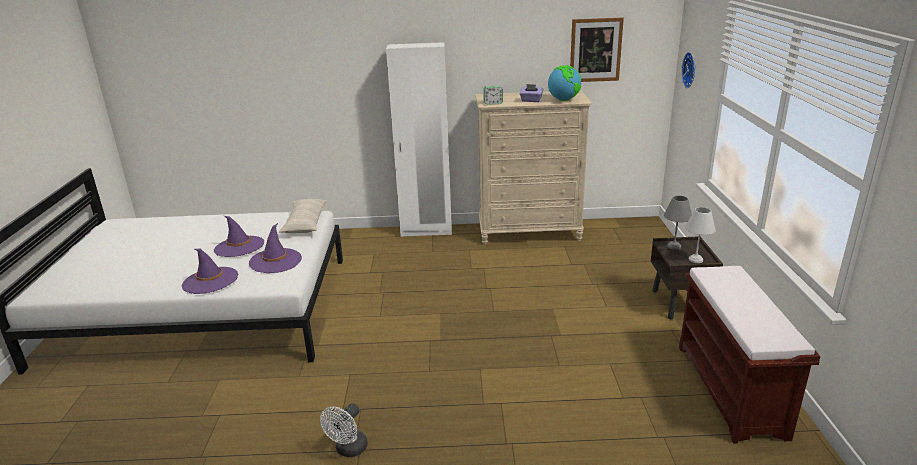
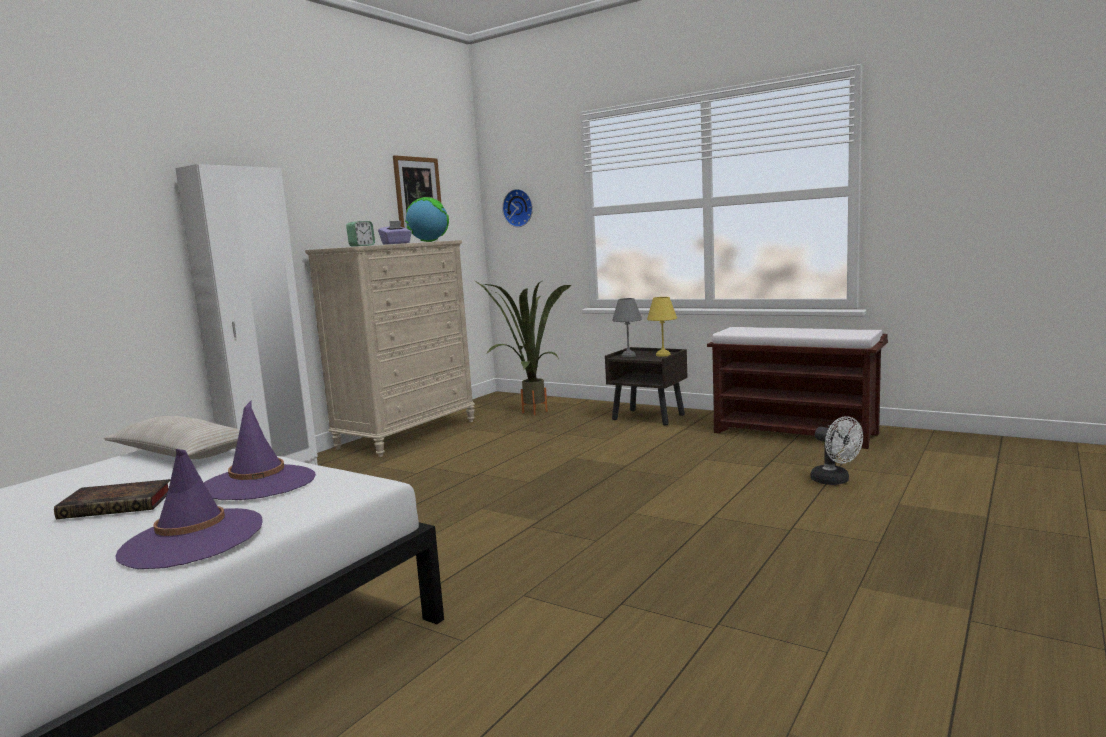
camera: 55 degrees left, 15 degrees down
(239, 247) = (120, 505): purple hat -> book
(348, 450) = (710, 632): white fan -> white fan (835, 481)
(623, 251) = (527, 413): none -> potted plant
(696, 260) = (663, 355): white table lamp -> yellow table lamp

